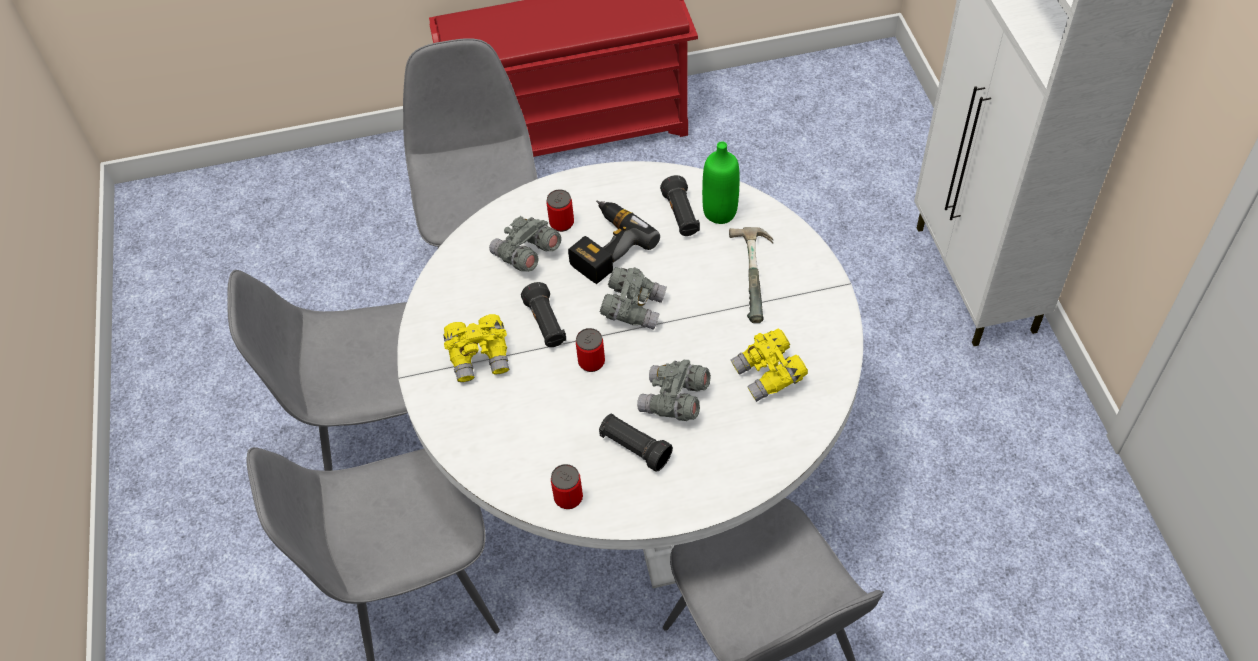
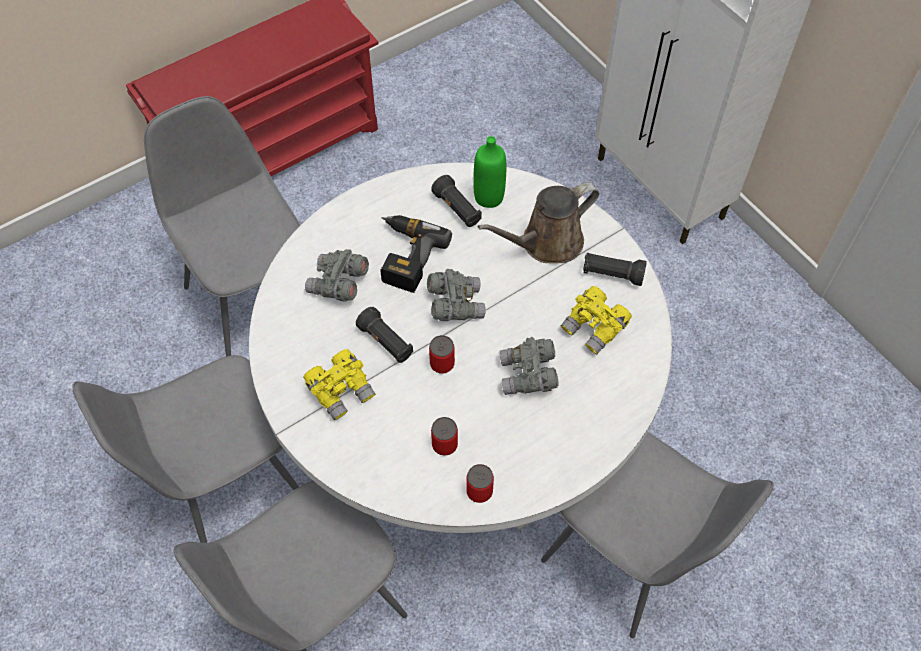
camera: 25 degrees left, 5 degrees up
(561, 223) = (356, 246): can -> can (444, 445)
(634, 448) = (514, 428): black flashlight -> black flashlight (612, 274)
(758, 275) = (546, 243): hammer -> brown watering can

